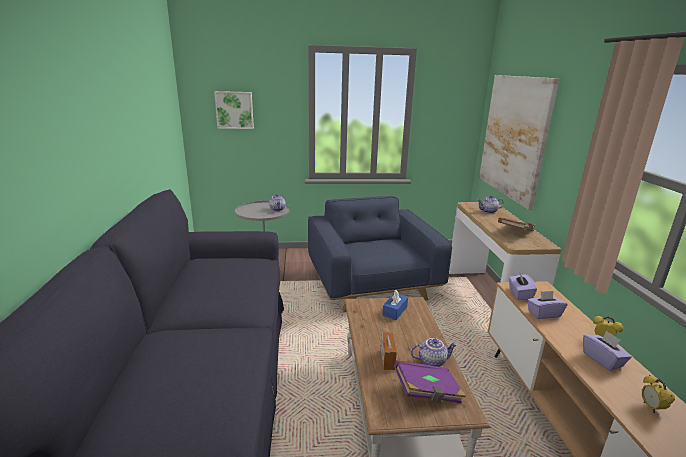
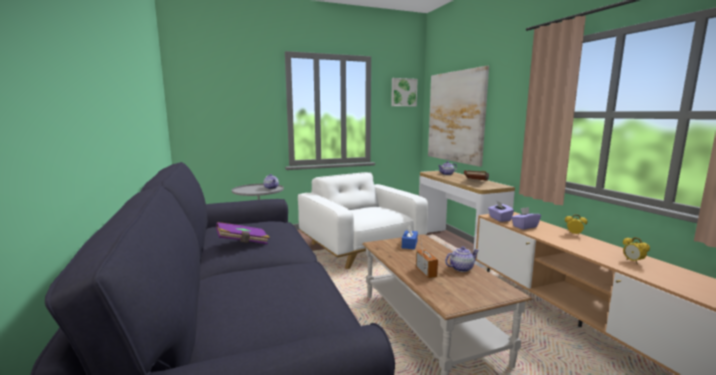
camera: 15 degrees left, 10 degrees down
(234, 110) = (220, 106): picture -> picture (403, 92)
(371, 284) = (360, 248): blue armchair -> white armchair
(427, 392) = (472, 286): purple book -> purple book (243, 243)
(602, 360) = (583, 243): purple tissue box -> none

